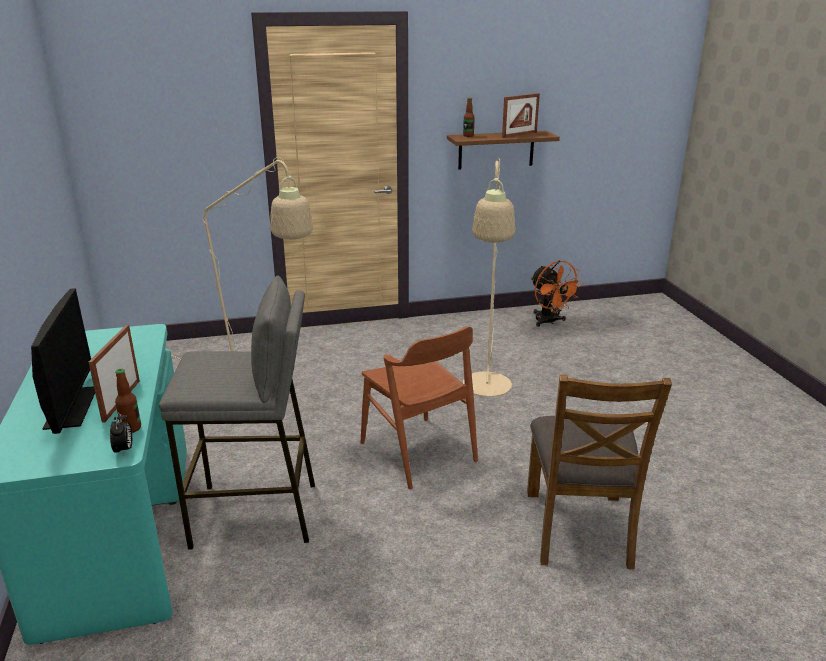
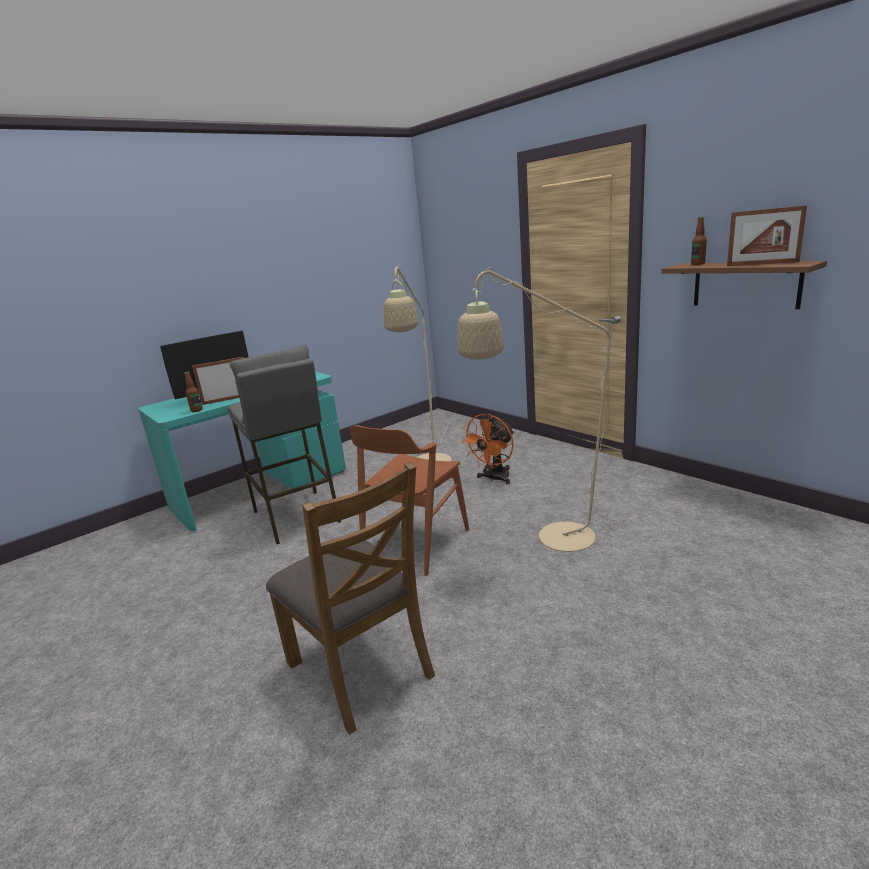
camera: 65 degrees right, 5 degrees down
(124, 450) = (173, 416): alarm clock -> none
(549, 322) = (769, 526): orange fan -> orange fan (494, 479)
(579, 528) = (361, 668): brown chair -> brown chair turned 105 degrees counterclockwise

